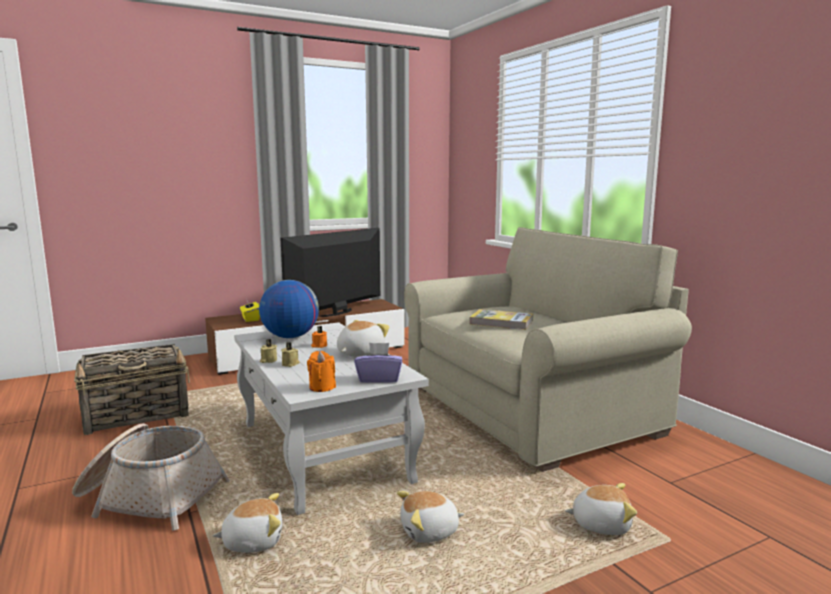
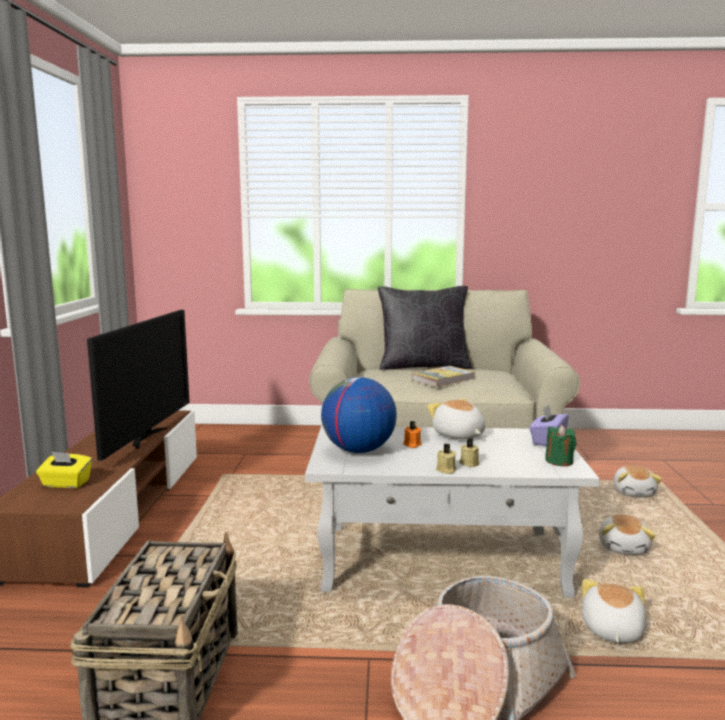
camera: 60 degrees left, 0 degrees up
(322, 387) = (559, 461): orange candle -> green candle
(338, 313) = (147, 437): television -> television turned 150 degrees counterclockwise
(543, 313) = (423, 366): none -> black pillow
(600, 524) = (634, 492): plush toy -> plush toy turned 150 degrees clockwise

